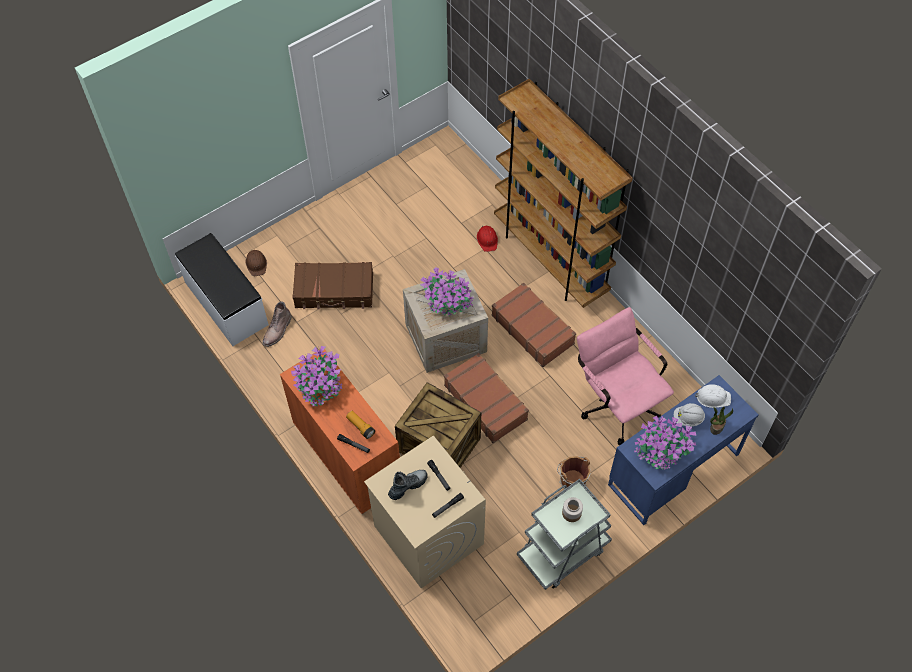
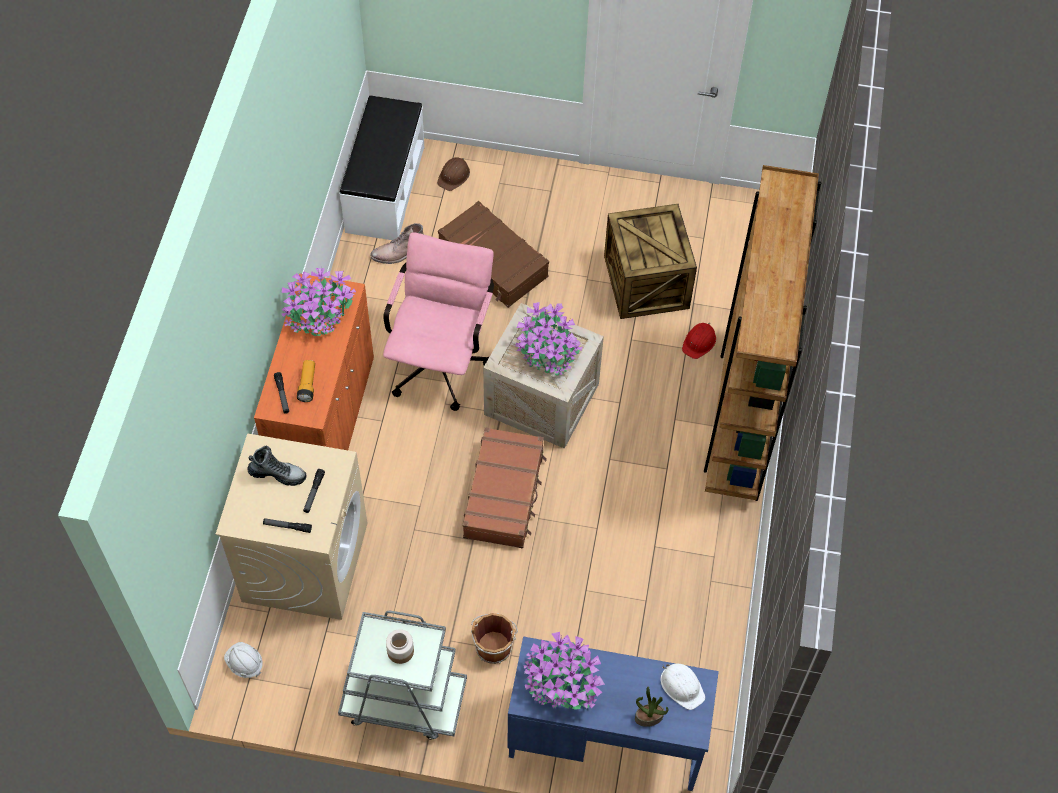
camera: 45 degrees right, 0 degrees up
(440, 444) = (415, 491): crate -> crate (647, 282)
(533, 329) = (636, 469): brown suitcase -> none
(616, 402) = (630, 617): pink office chair -> pink office chair (441, 359)
(688, 418) = (629, 680): white hard hat -> white hard hat (244, 663)

